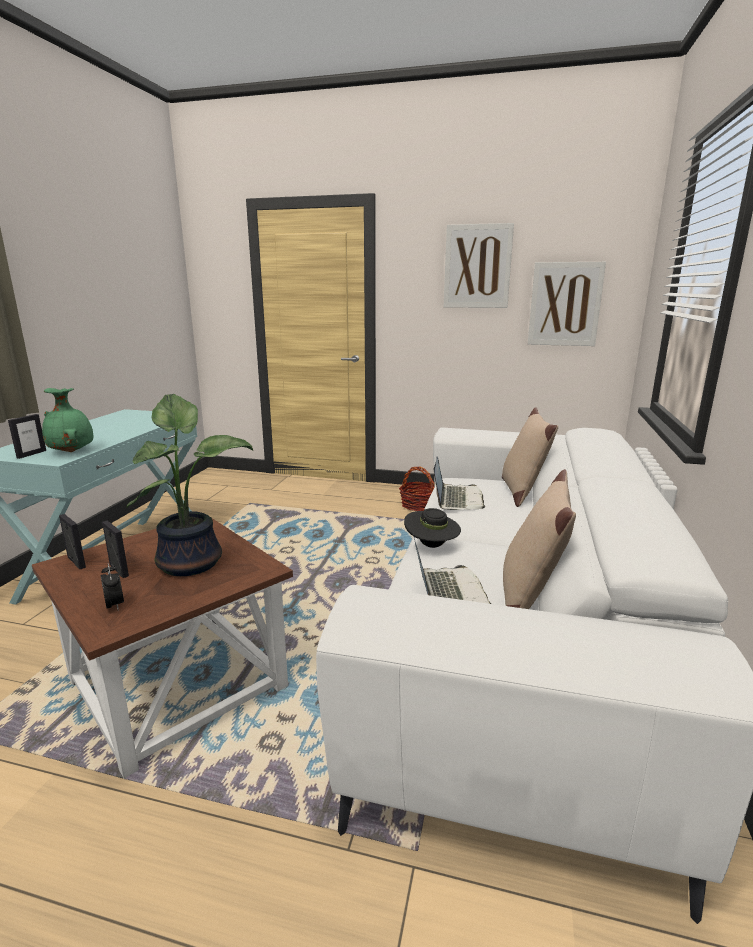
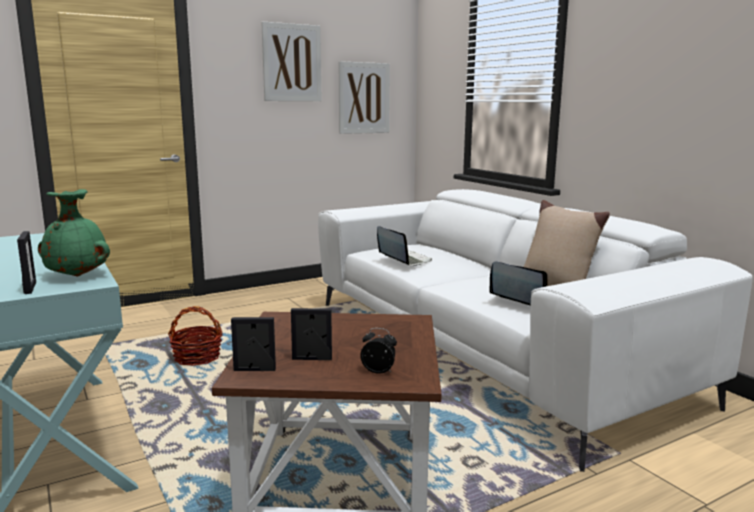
camera: 45 degrees left, 5 degrees down
(193, 561) = (352, 334): potted plant -> none
(418, 505) = (281, 300): basket -> basket (197, 357)
(431, 546) = (453, 286): black hat -> none
(522, 491) = (427, 247): beige pillow -> none

